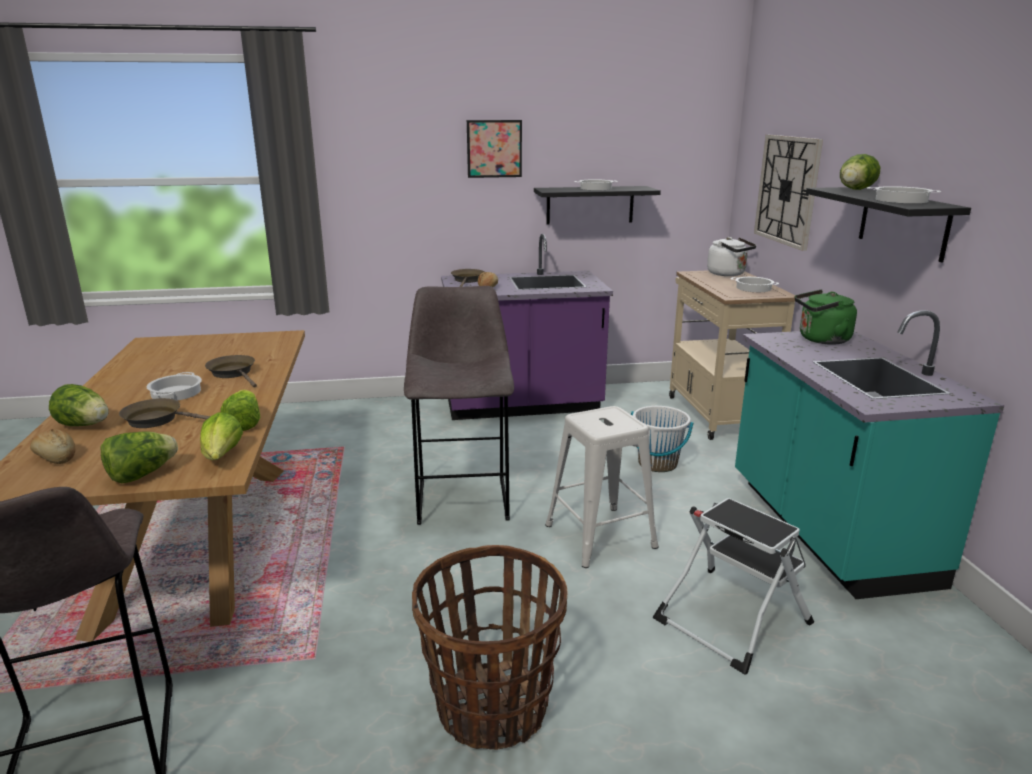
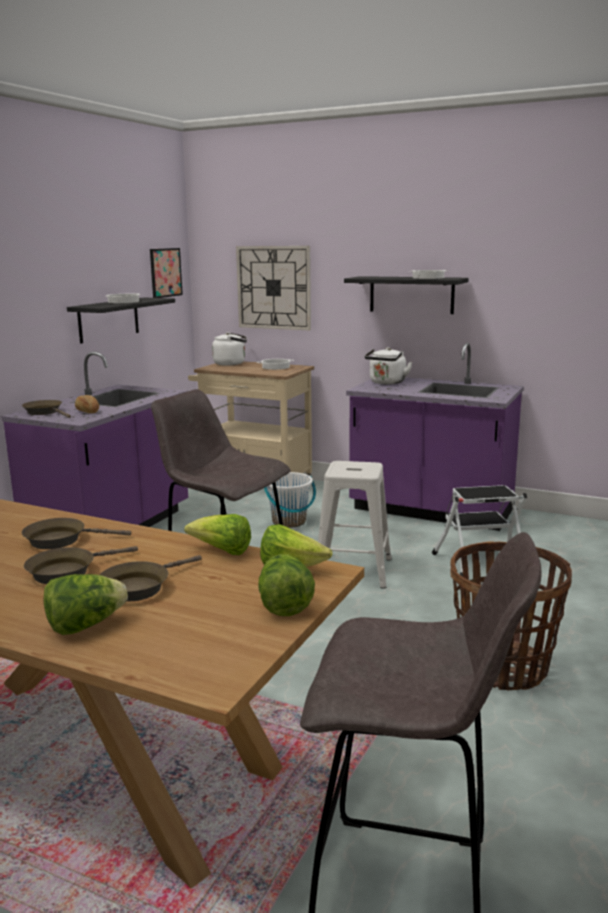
camera: 55 degrees left, 5 degrees down
(55, 457) = (164, 646): bread -> none
(175, 392) = (67, 571): cooking pot -> brown frying pan
(494, 149) = (31, 268): picture -> picture (165, 272)
(821, 340) = (386, 383): green kettle -> white kettle
(825, 531) = (431, 511): turquoise counter -> purple counter
(855, 190) = (373, 277): lettuce -> none

